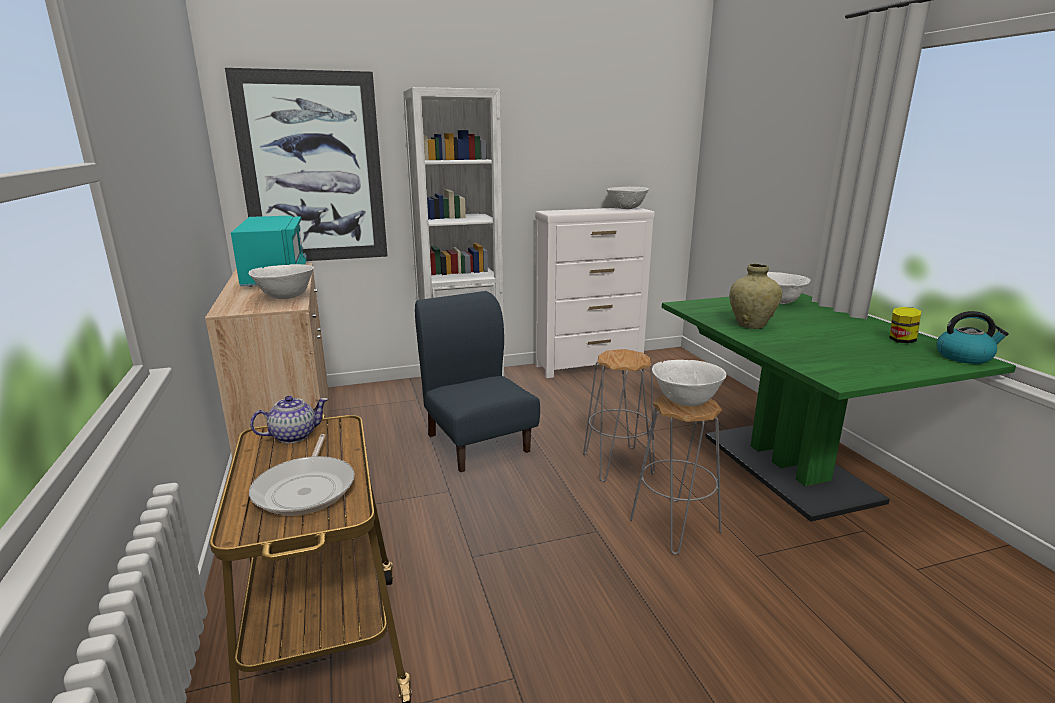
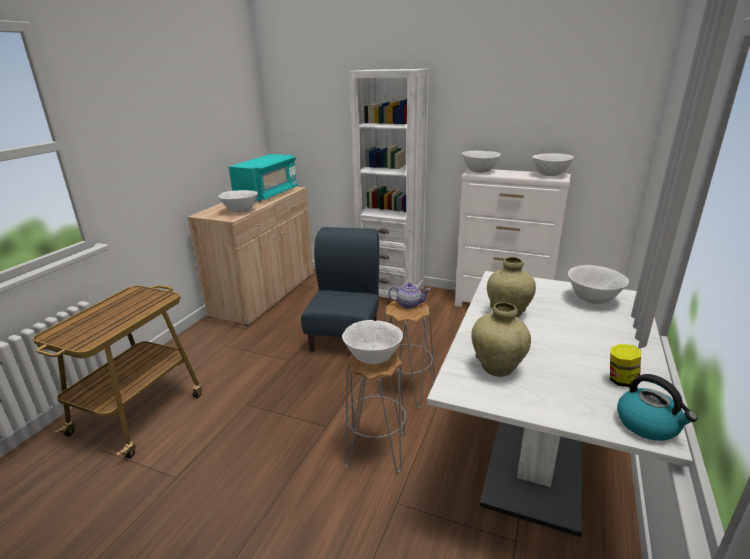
camera: 40 degrees right, 5 degrees up
(294, 436) = (142, 296): teapot -> teapot (409, 304)
(307, 488) = (98, 325): frying pan -> none
(312, 169) = (314, 124): picture -> none
(557, 212) = (479, 172): none -> white bowl
(788, 467) = (536, 457): green dining table -> white dining table
(830, 358) = (497, 368): none -> beige vase

